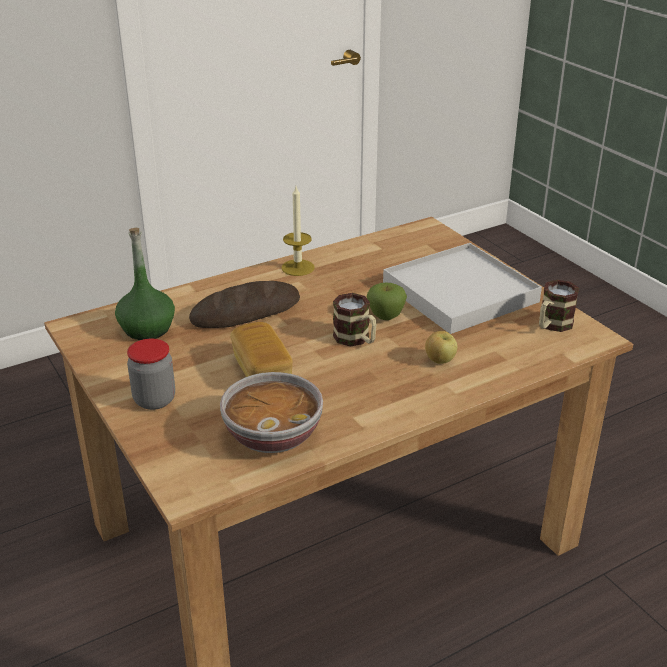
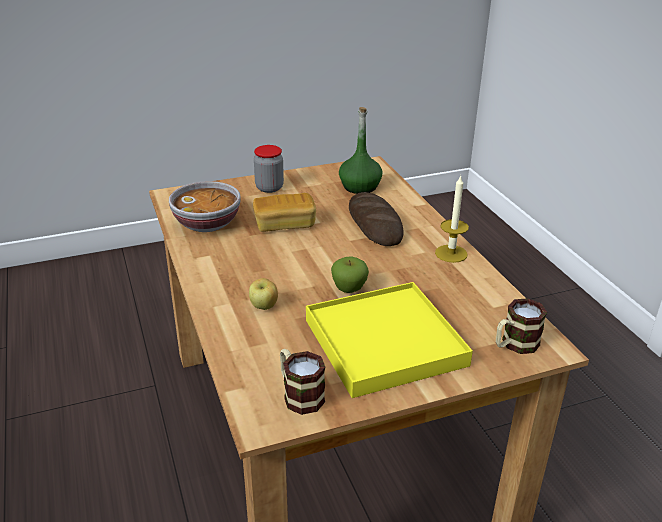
camera: 100 degrees right, 0 degrees up
(356, 340) = (314, 269): mug -> mug (514, 345)
(460, 293) = (384, 343): white tray -> yellow tray

